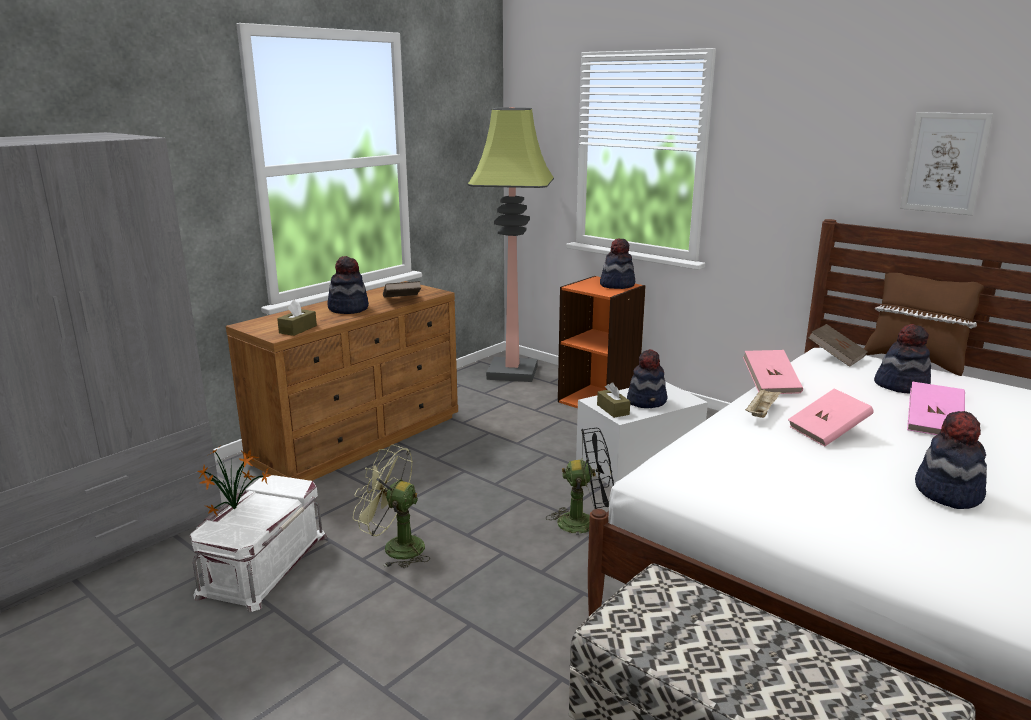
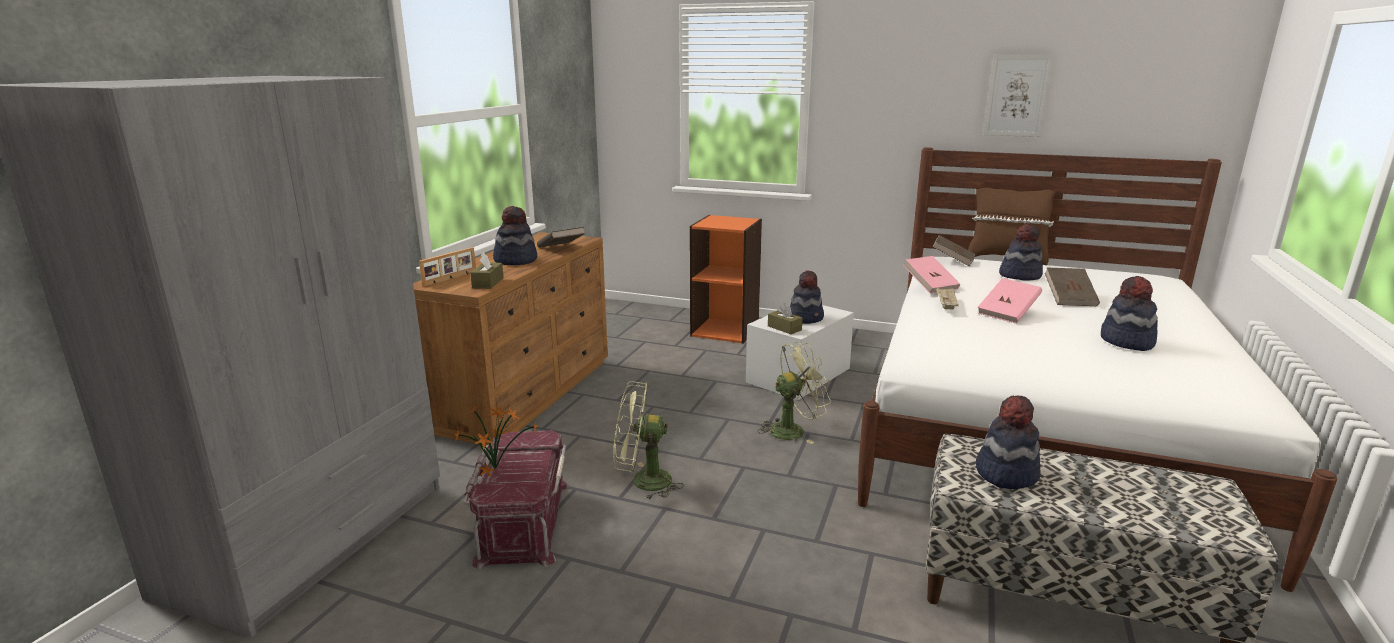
camera: 20 degrees left, 0 degrees up
(262, 564) = (522, 522): white storage box -> red storage box
(273, 321) = (450, 278): none -> picture frame
(513, 373) = (629, 316): floor lamp -> none
(585, 522) = (793, 430): black fan -> green fan
(617, 285) = (738, 220): hat -> hat (1005, 473)
(933, 425) = (1069, 299): pink book -> brown book

